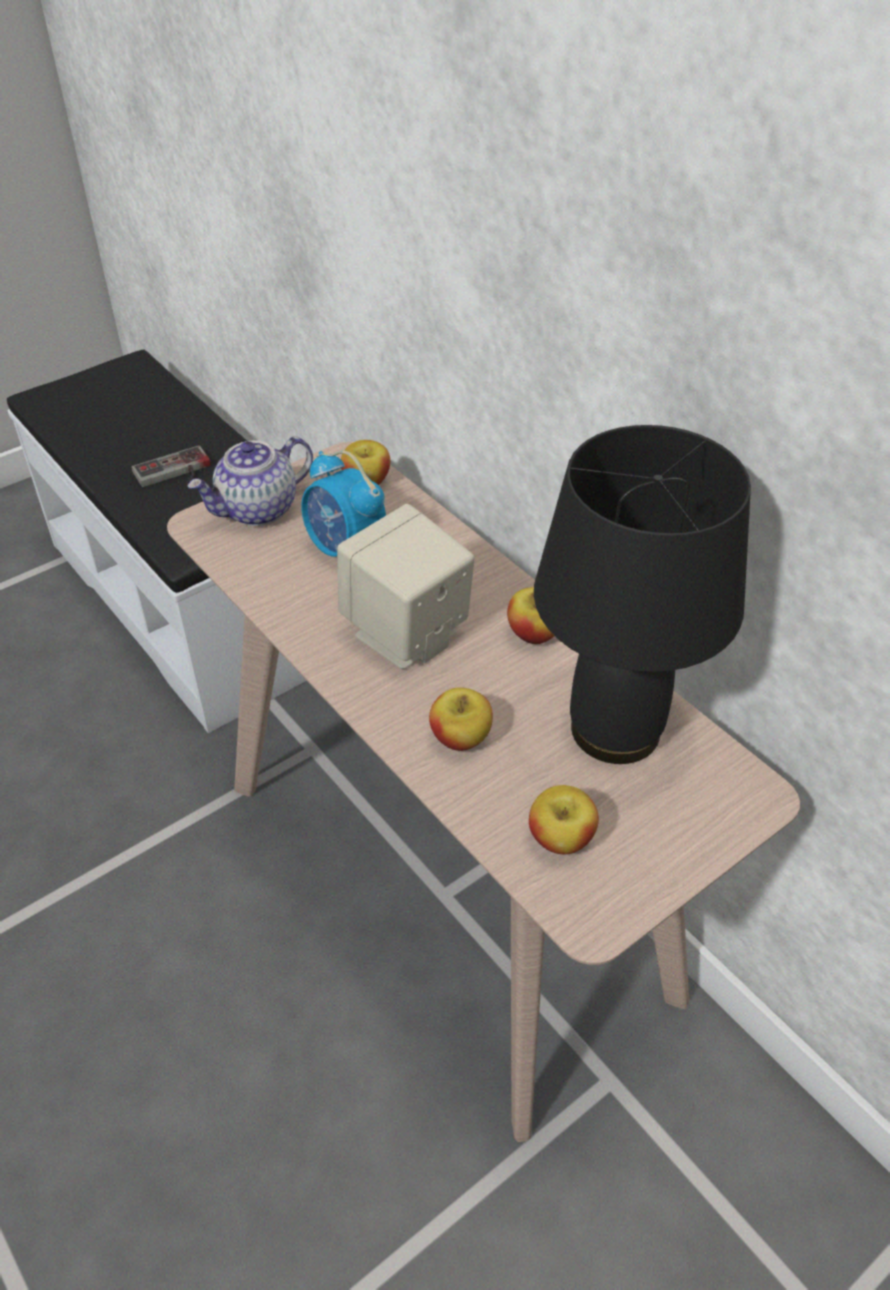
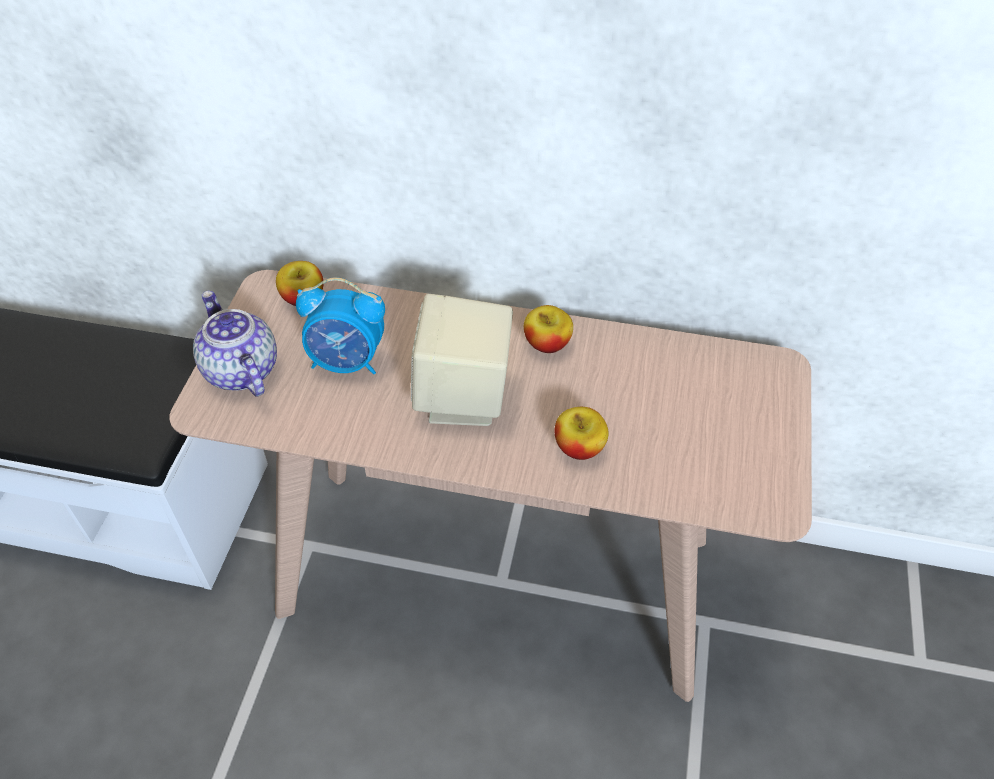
camera: 40 degrees left, 5 degrees up
(175, 473) = (56, 386): game controller -> none
(258, 510) = (240, 370): teapot -> teapot turned 135 degrees clockwise
(561, 838) = (708, 471): apple -> none
(613, 730) = (663, 379): black table lamp -> none

